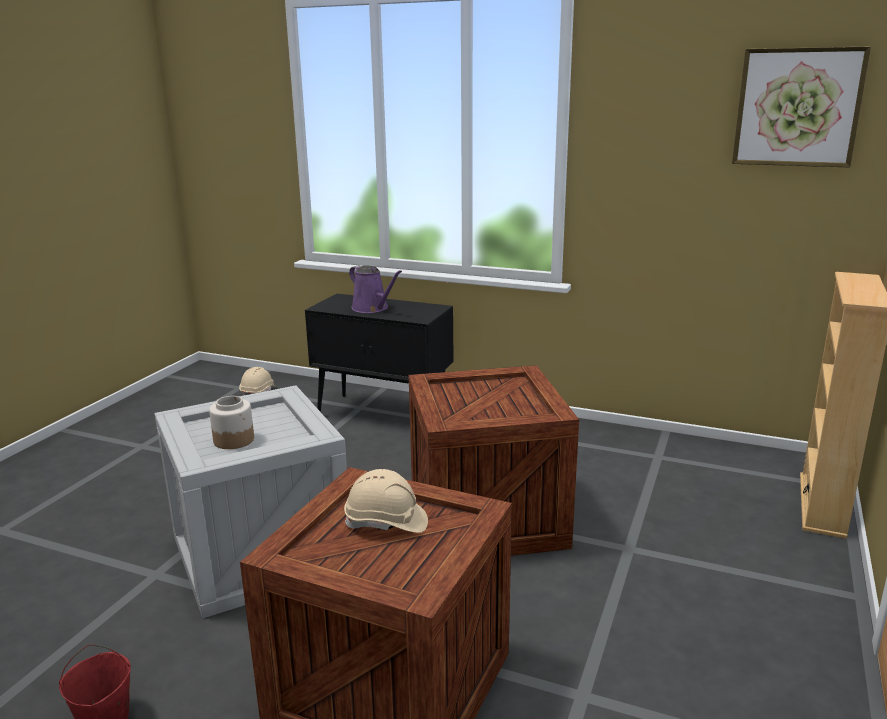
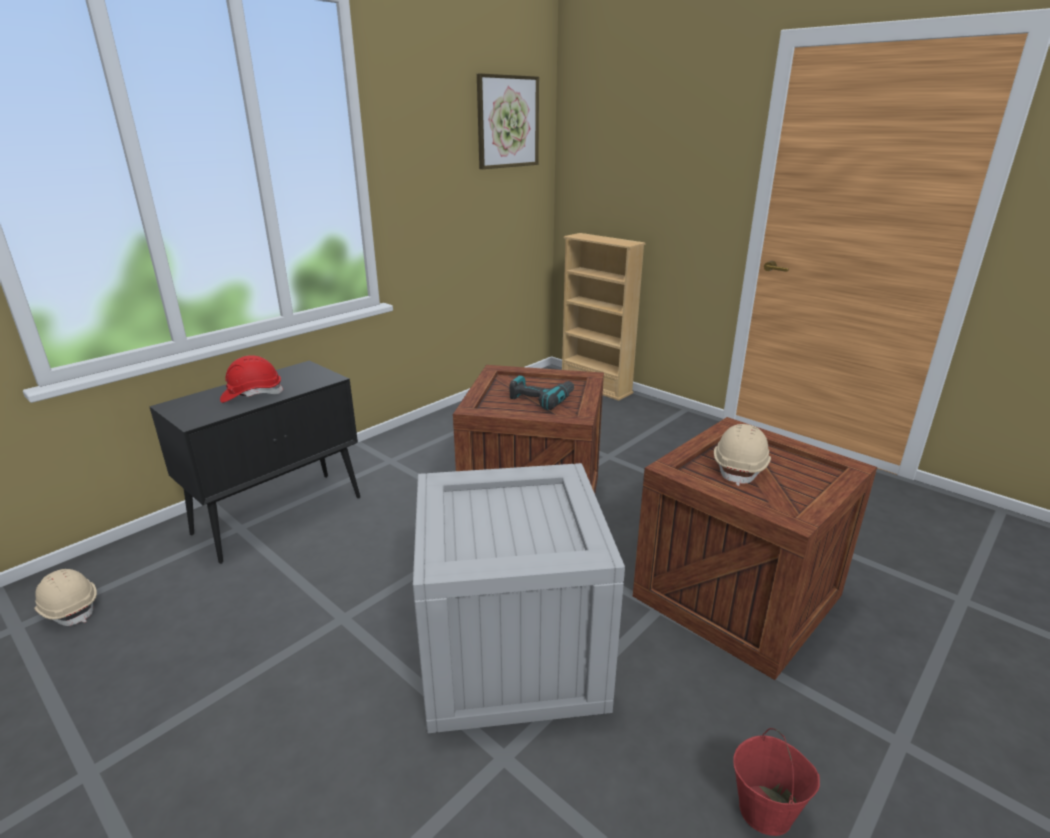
camera: 70 degrees left, 5 degrees up
(234, 440) = (528, 531): jar -> none
(372, 308) = (252, 395): purple watering can -> red hard hat
(482, 404) = (541, 399): none -> power drill

